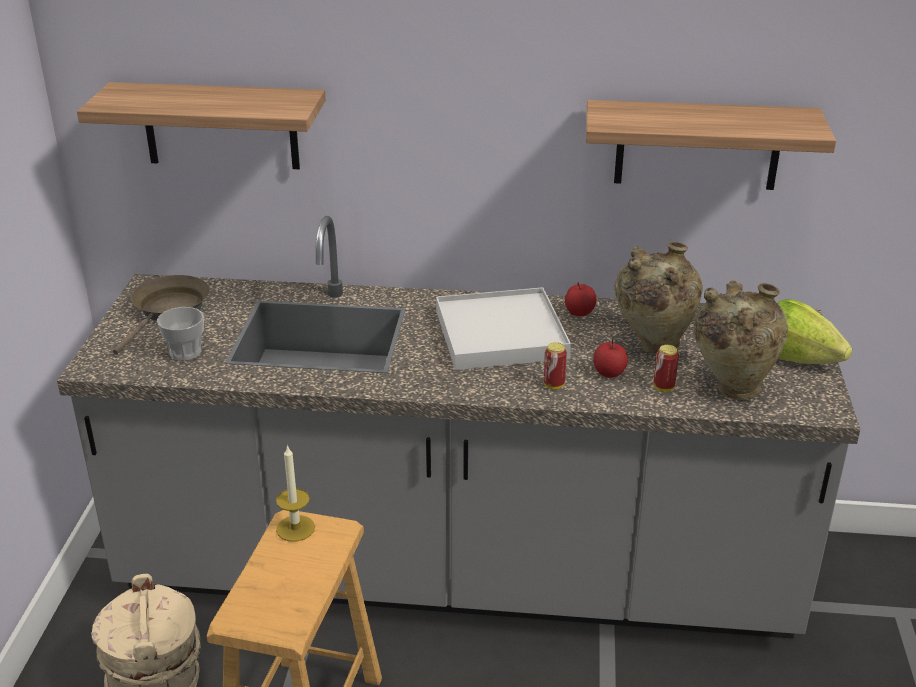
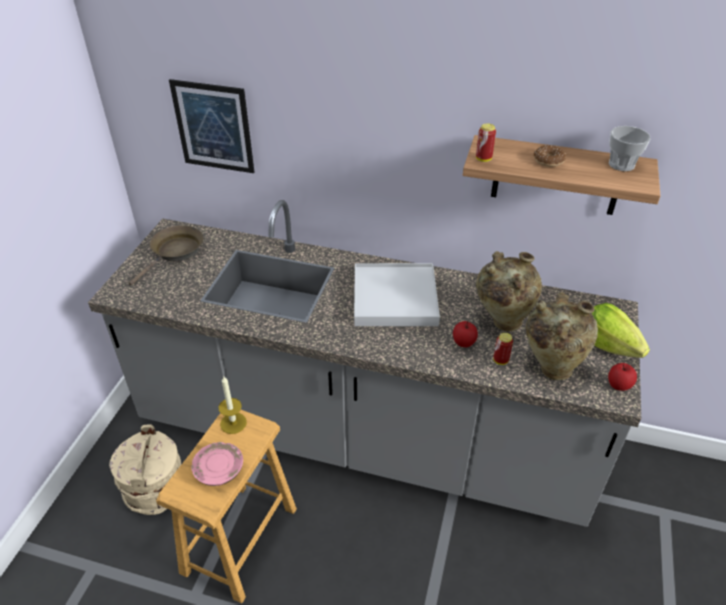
camera: 10 degrees right, 10 degrees up
(185, 352) = (176, 288): cup -> cup (621, 164)
(220, 126) = (213, 127): shelf -> picture
(290, 585) = (218, 469): none -> pink plate
(554, 385) = (421, 348): can -> can (483, 159)
(579, 312) = (456, 285): apple -> apple (619, 385)
(690, 118) = (548, 161): none -> donut

